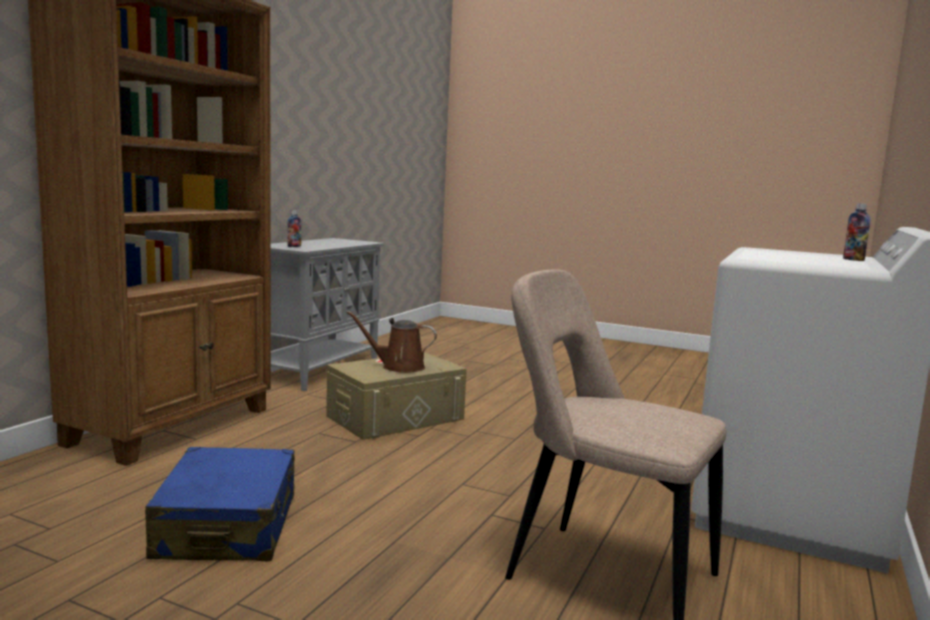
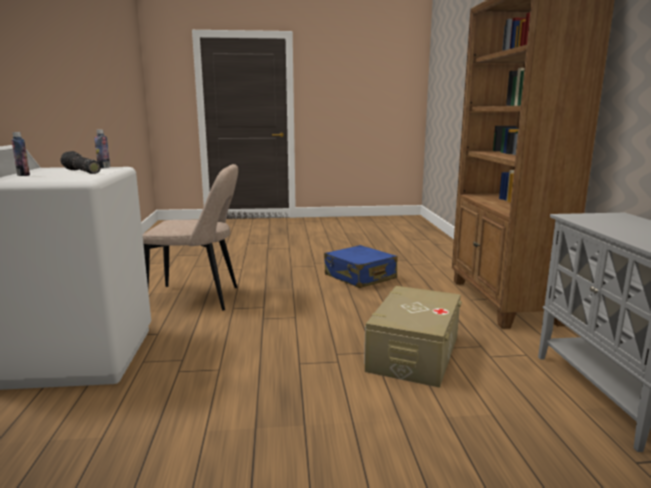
camera: 150 degrees right, 5 degrees up
(294, 246) = (604, 219): bottle -> bottle (104, 167)
(398, 367) = (412, 306): brown watering can -> none
(785, 256) = (81, 172): none -> flashlight

